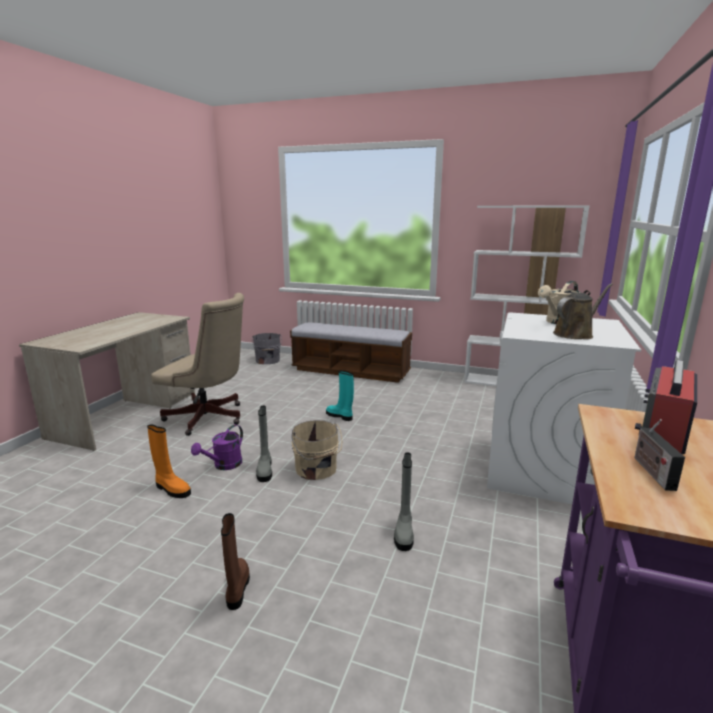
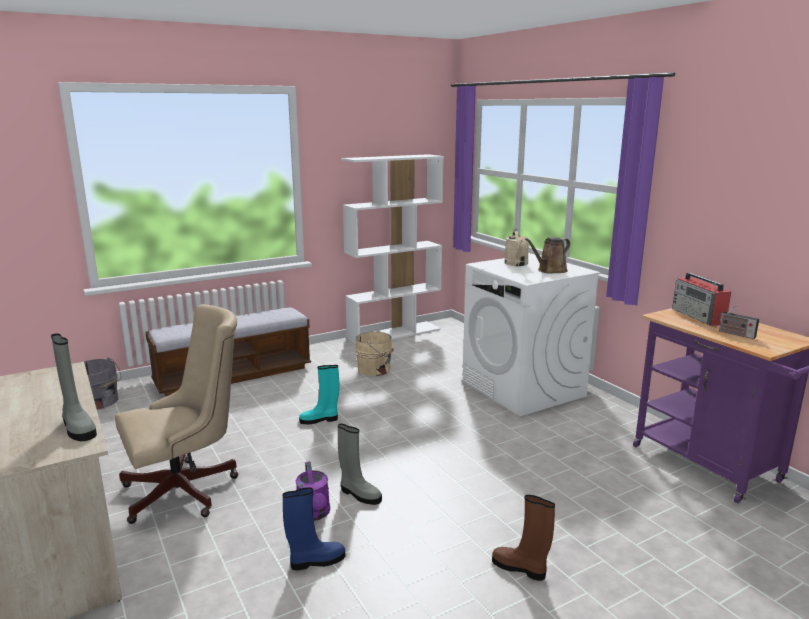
camera: 50 degrees left, 0 degrees up
(171, 489) = (316, 561): orange boot -> blue boot
(316, 470) = (398, 469): beige bucket -> beige bucket (375, 369)
(404, 532) = (532, 469): grey boot -> grey boot (78, 428)
(575, 334) = (550, 271): brown watering can -> brown watering can turned 135 degrees counterclockwise

